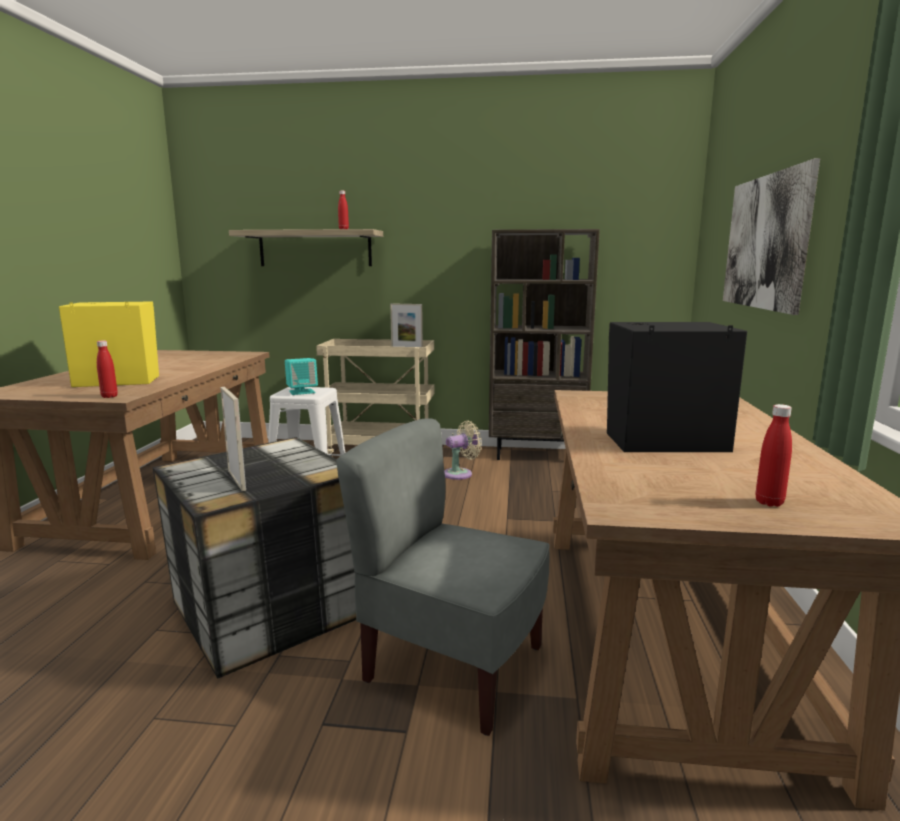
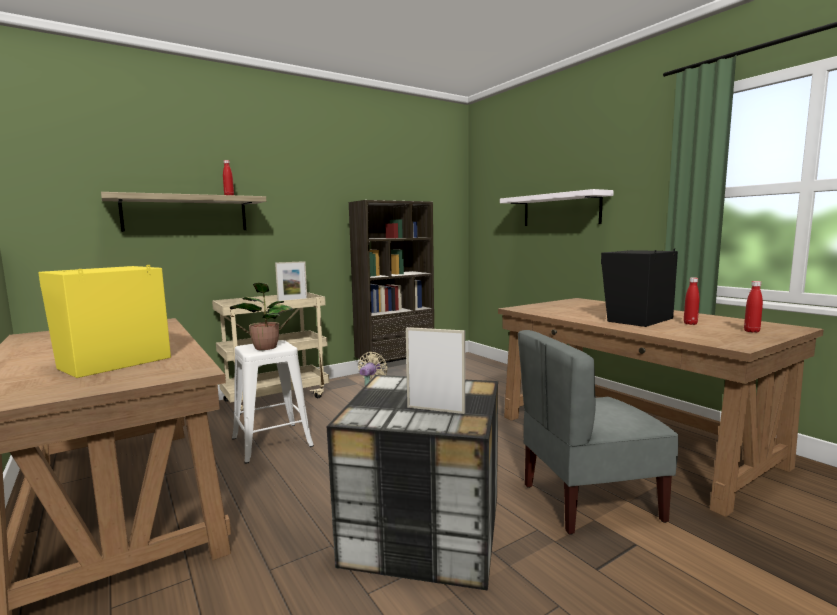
camera: 40 degrees left, 5 degrees down
(109, 396) = (178, 374): red bottle -> red bottle (690, 323)
(302, 392) = (265, 347): turquoise speaker -> potted plant
(765, 242) = (560, 210): picture -> white shelf

